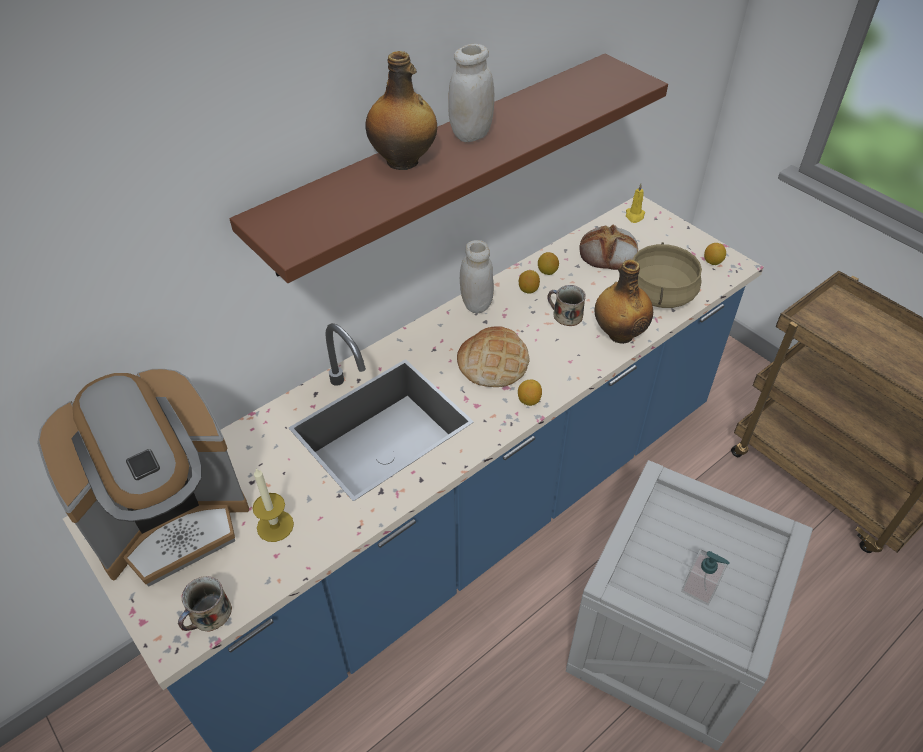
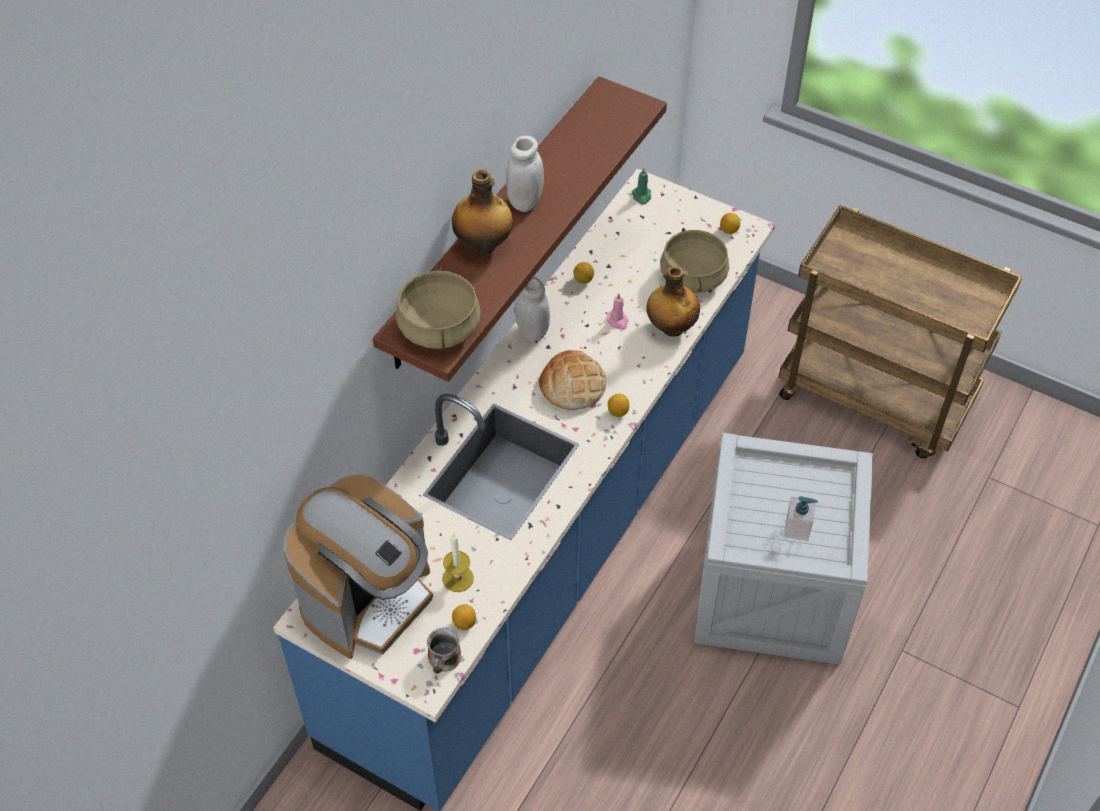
camera: 20 degrees left, 5 degrees up
(307, 224) = (440, 328): none -> beige cooking pot
(528, 290) = (573, 303): lemon -> lemon (464, 623)
(566, 315) = (617, 321): mug -> pink candle
(609, 253) = (632, 244): bread -> none
(634, 216) = (641, 196): yellow candle -> green candle

